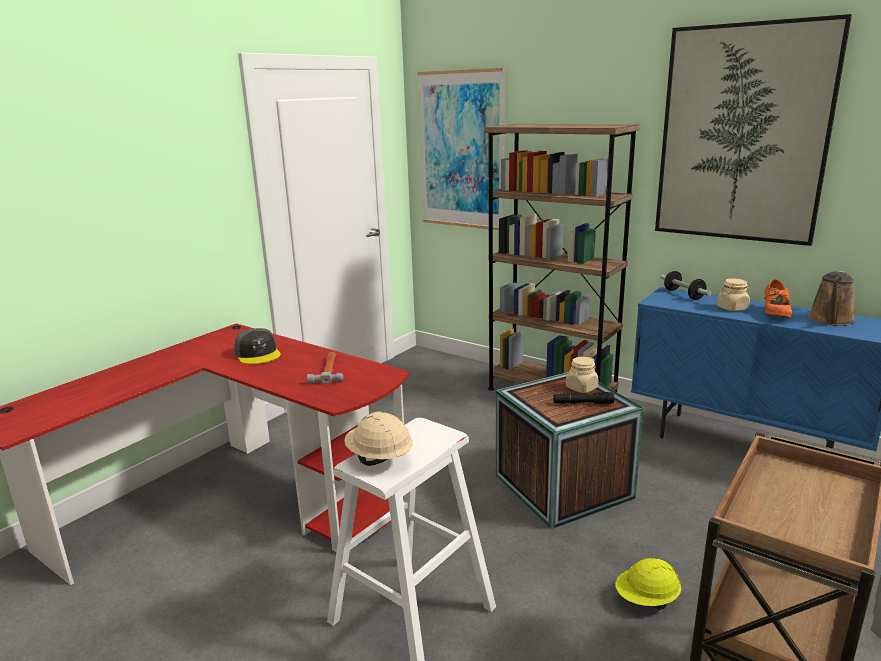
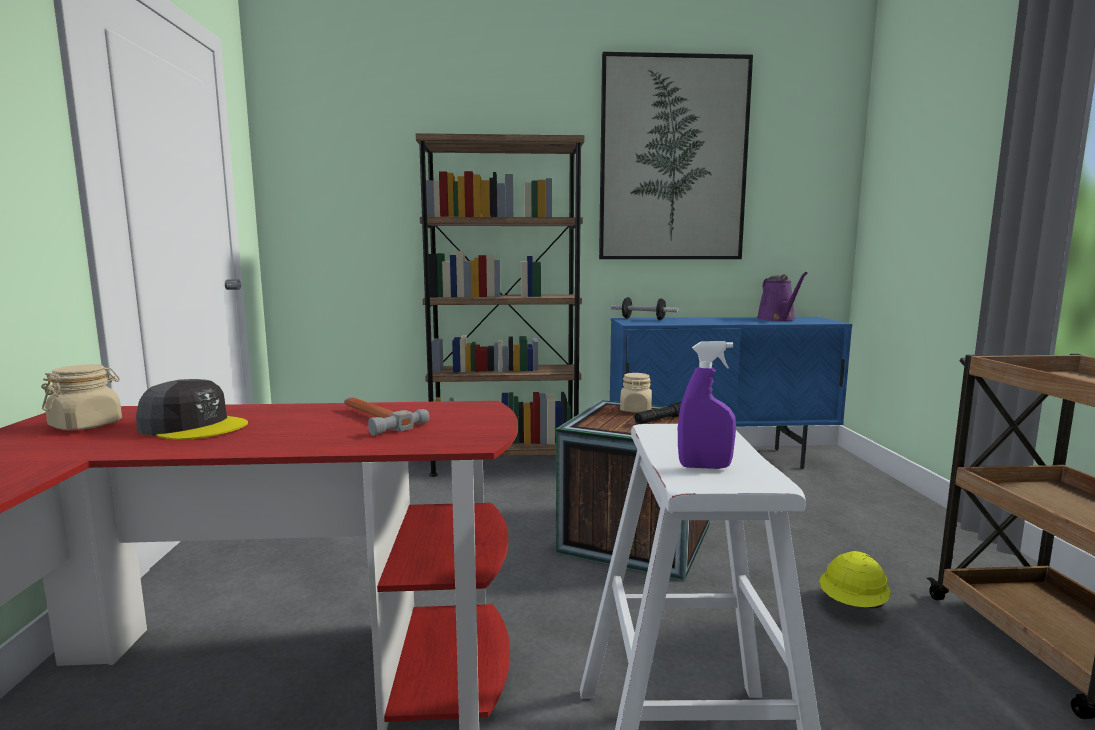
camera: 40 degrees left, 10 degrees down
(379, 458) = (704, 467): beige hard hat -> purple spray bottle
(462, 150) = (346, 181): picture -> none
(732, 308) = (700, 321): beige jar -> beige jar (86, 425)
(775, 314) = (738, 320): orange shoe -> none
(830, 320) = (778, 319): brown watering can -> purple watering can

